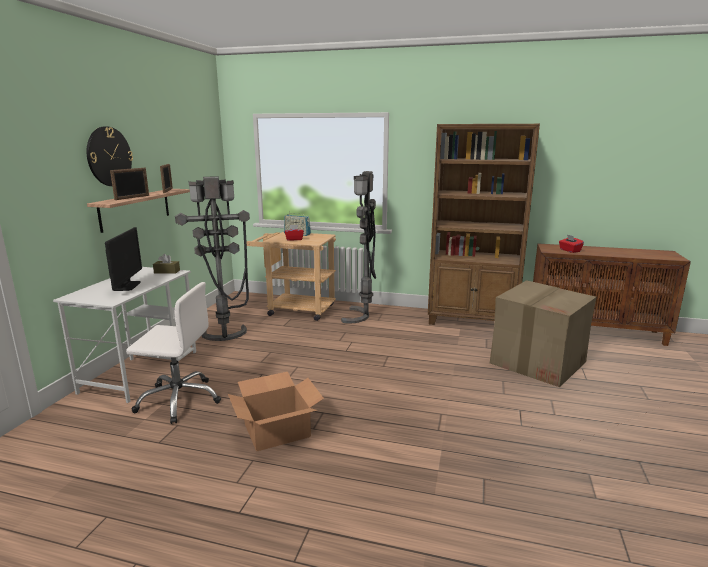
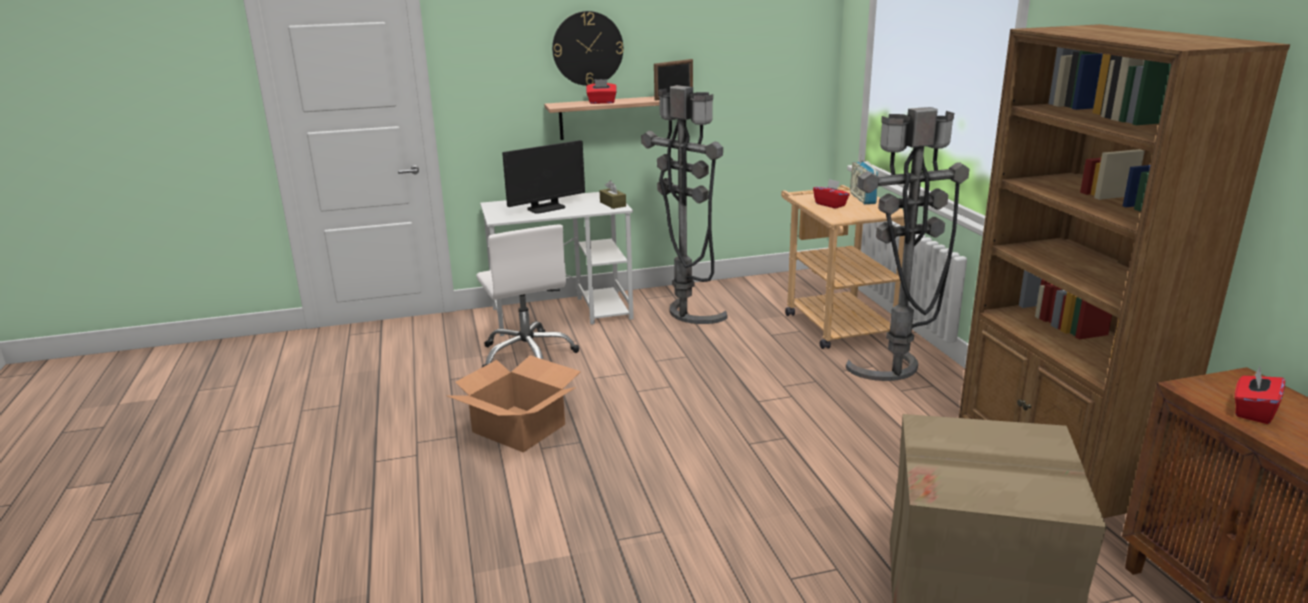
camera: 60 degrees right, 5 degrees up
(132, 197) = (602, 102): picture frame -> red tissue box

